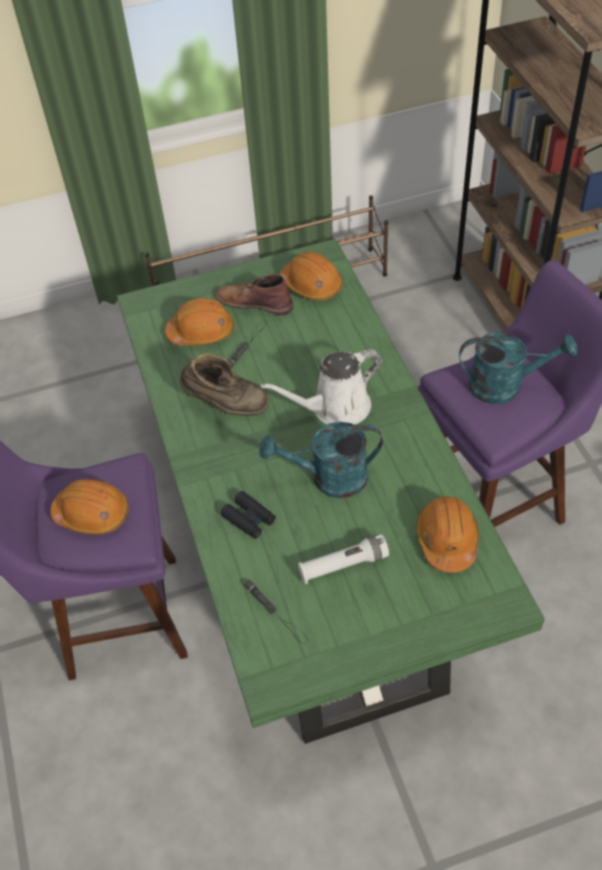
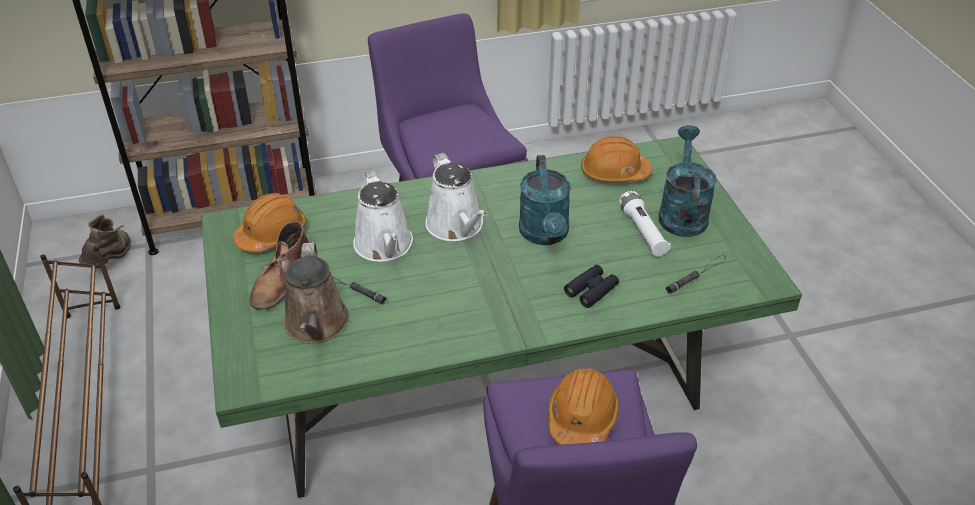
camera: 90 degrees left, 10 degrees down
(201, 332) = (316, 325): orange hard hat -> brown watering can
(226, 405) = (438, 305): brown boot -> brown boot (111, 261)
(302, 360) = (385, 246): none -> white watering can
(505, 385) = (448, 127): turquoise watering can -> turquoise watering can (682, 212)

